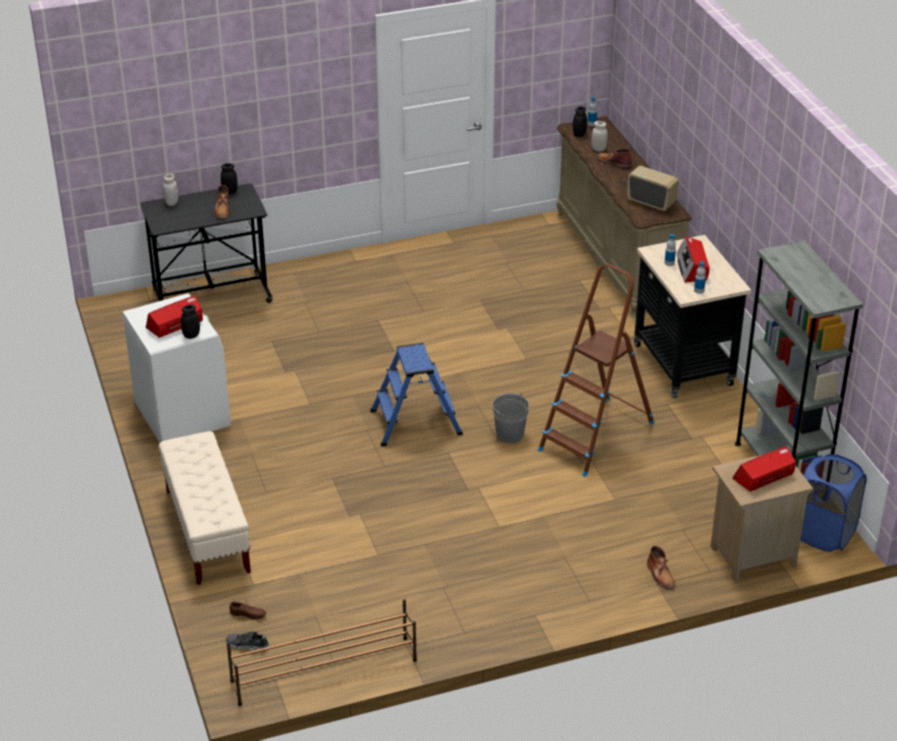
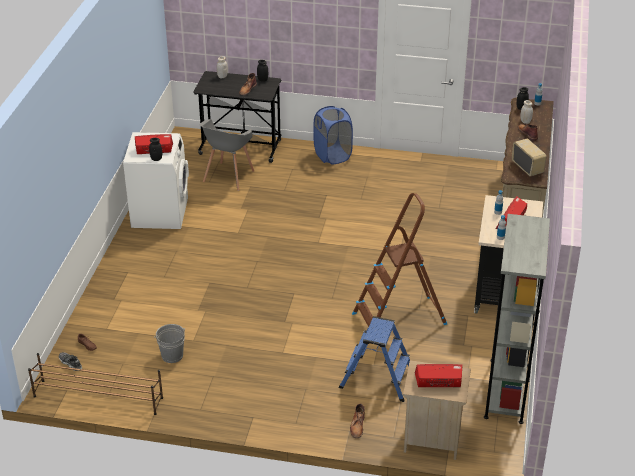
camera: 30 degrees right, 0 degrees up
(207, 531) = (110, 287): beige bench -> none
(232, 338) = (228, 177): none -> grey chair
(416, 422) = (291, 267): blue step ladder -> blue step ladder (376, 379)
(510, 434) = (343, 296): grey bucket -> grey bucket (172, 355)
(824, 533) = (498, 445): blue laundry basket -> blue laundry basket (332, 155)

